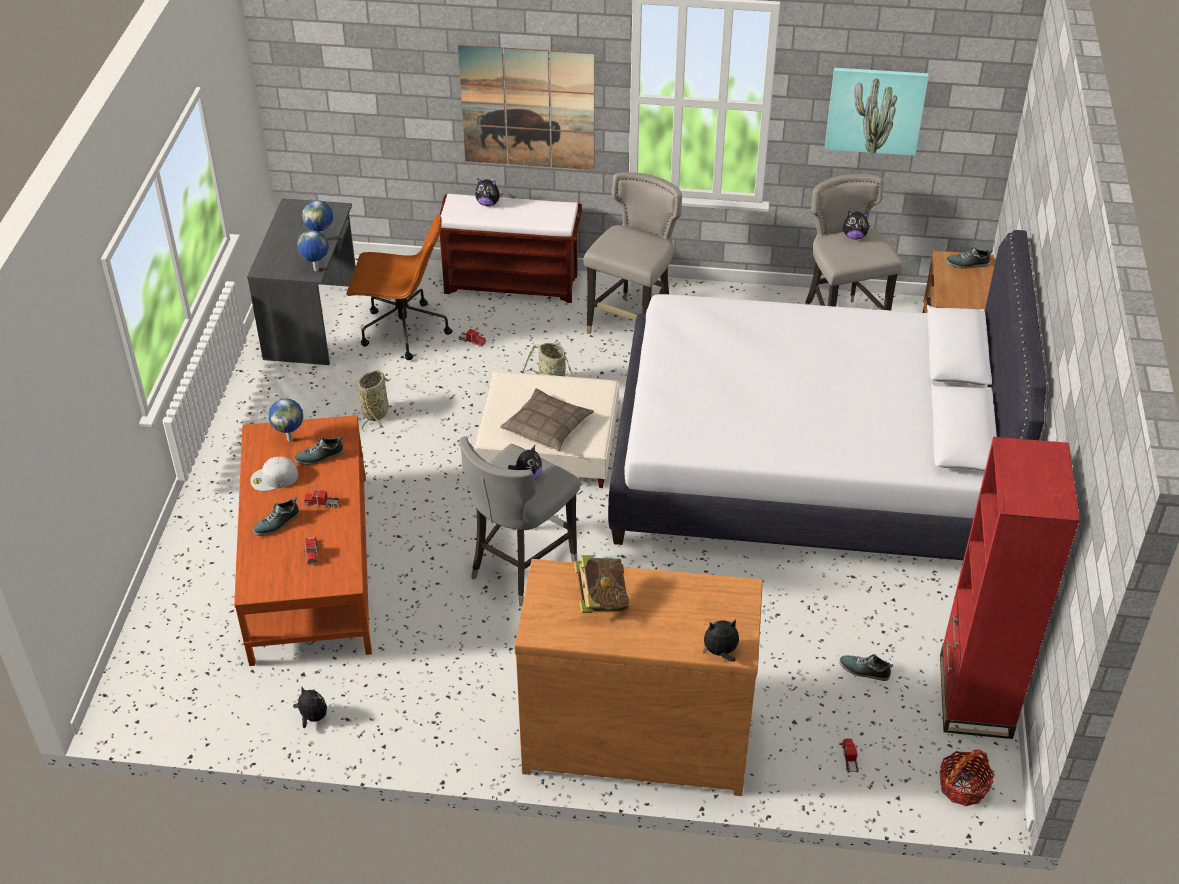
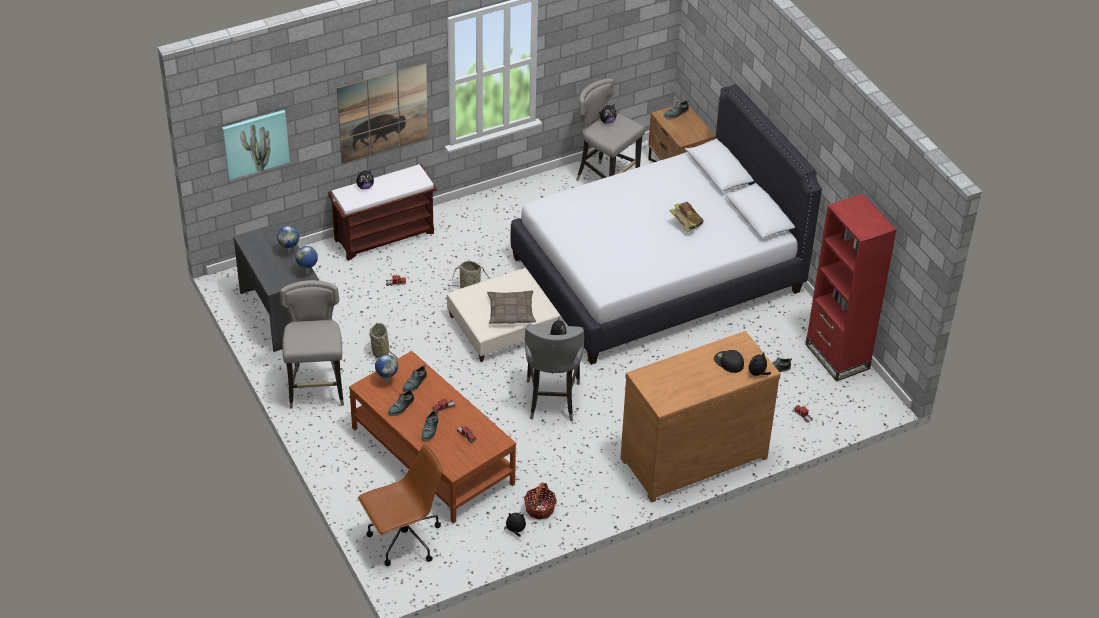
camera: 35 degrees left, 0 degrees up
(274, 478) = (401, 407): white cap -> shoe
(402, 331) = (345, 295): brown office chair -> brown office chair (404, 540)
(601, 599) = (679, 376): book -> book (685, 225)
(633, 324) = (484, 231): grey stool -> grey stool (316, 388)
(692, 613) = (728, 362): none -> black cap
(875, 110) = (598, 38): picture -> picture (255, 144)
(963, 787) = (865, 403): basket -> basket (540, 509)

